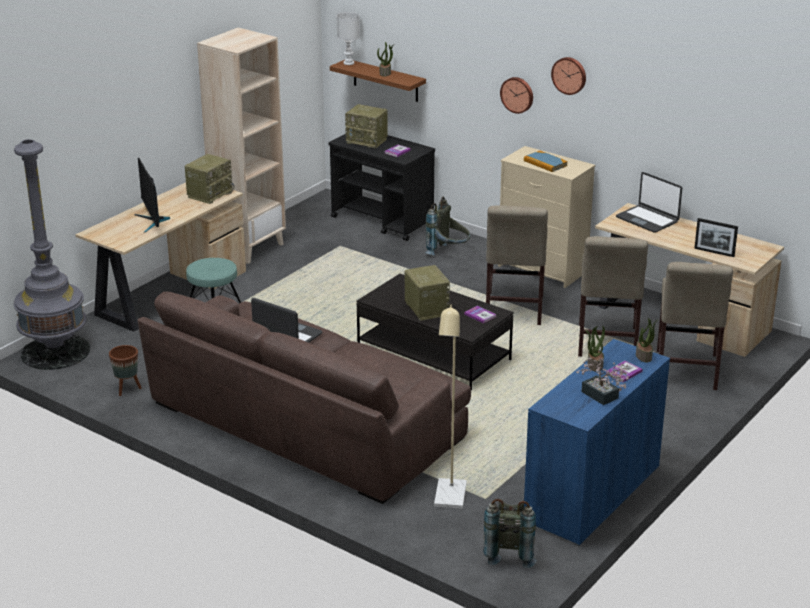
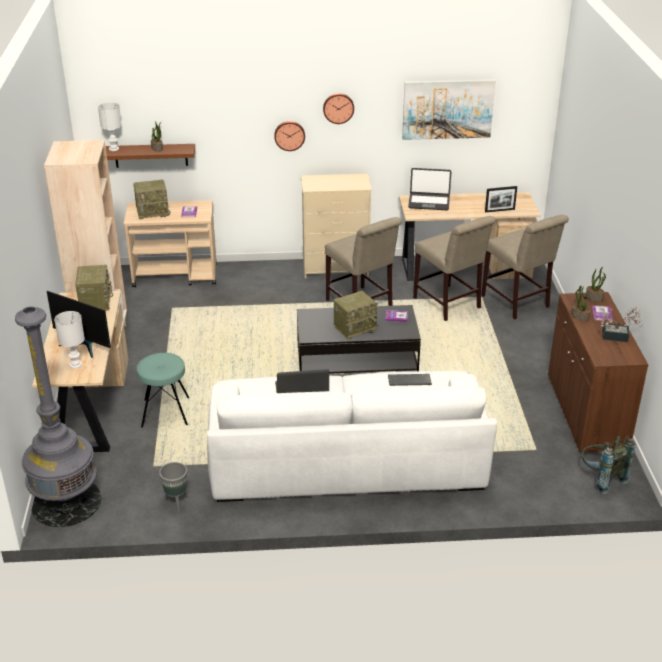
camera: 40 degrees left, 5 degrees up
(125, 232) = (76, 364): none -> white table lamp
(127, 389) = (176, 502): brown planter -> grey planter
(305, 421) = (346, 457): brown sofa -> white sofa
(383, 221) = (176, 275): black cart -> beige cart
(392, 366) = (409, 381): none -> keyboard
(426, 309) = (355, 328): radio -> radio turned 120 degrees clockwise
(448, 253) = (257, 281): grey backpack -> none
(449, 500) = (517, 462): beige floor lamp -> none
(545, 163) = (336, 183): book -> none
(592, 494) = (586, 412): blue cabinet -> brown cabinet
(690, 109) = (447, 109): none -> picture

